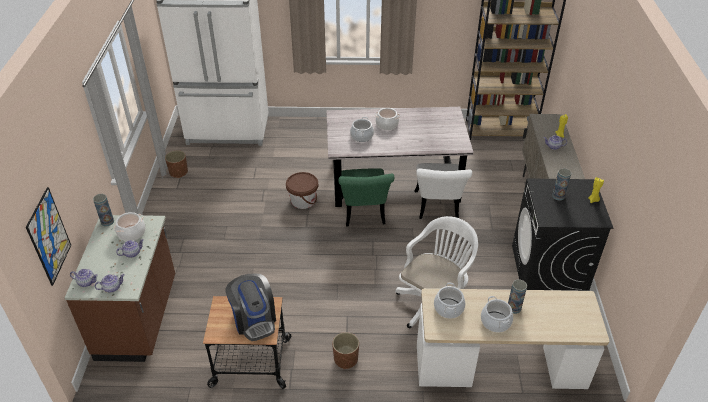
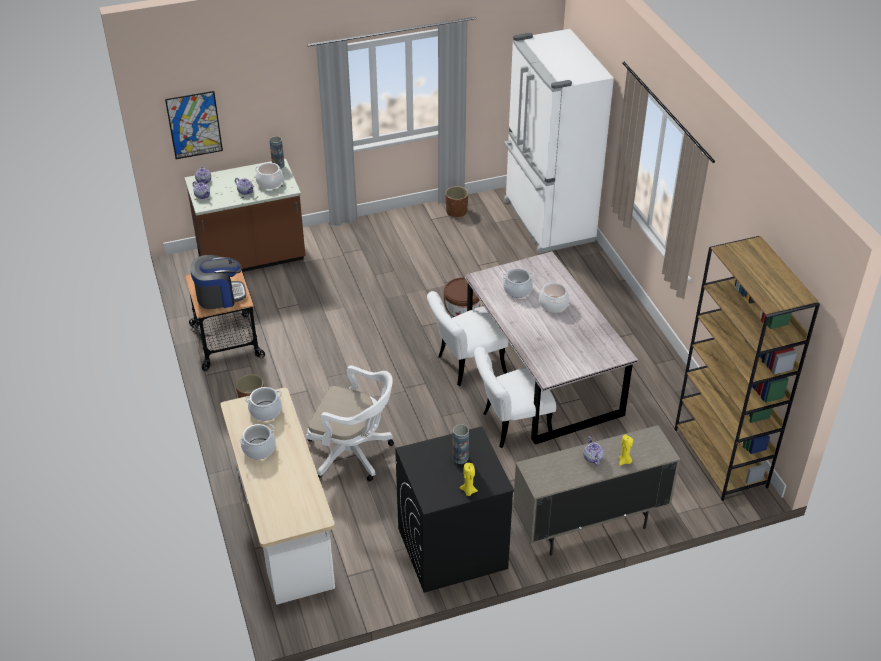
camera: 70 degrees right, 0 degrees up
(254, 319) = (220, 296): coffee machine -> coffee machine turned 150 degrees counterclockwise
(363, 215) = (465, 365): green chair -> white chair
(514, 308) = (283, 460): vase -> none

